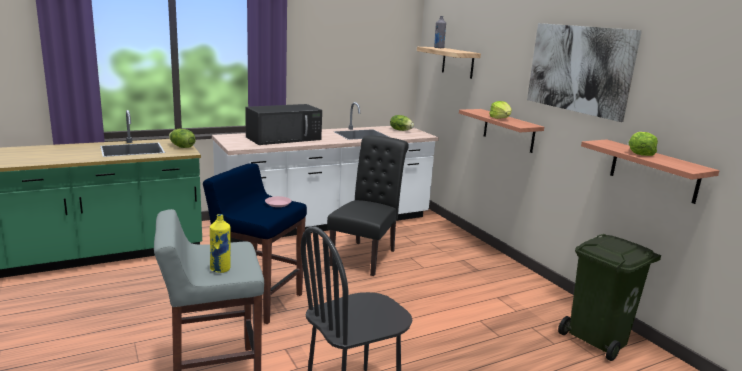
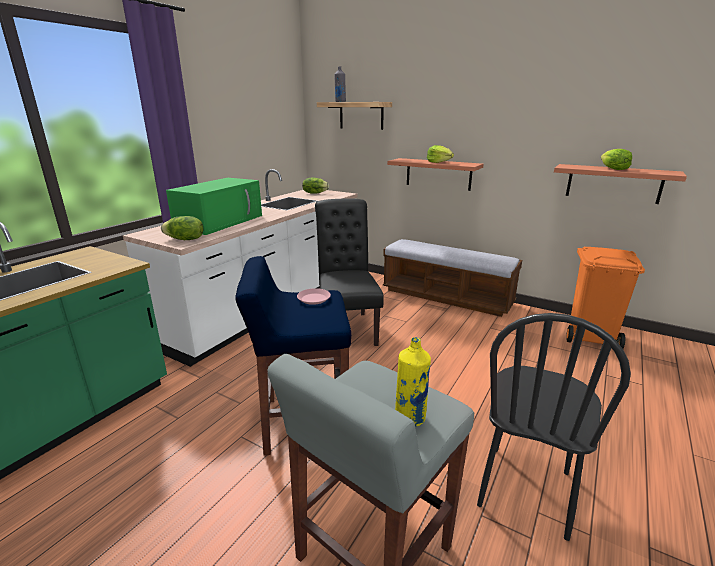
camera: 30 degrees left, 5 degrees up
(182, 147) = (105, 259): lettuce -> lettuce (185, 239)
(284, 138) = (220, 221): black microwave -> green microwave
(493, 261) = (446, 297): none -> bench
(578, 69) = (521, 102): picture -> none
(598, 340) = (591, 336): green trash can -> orange trash can

